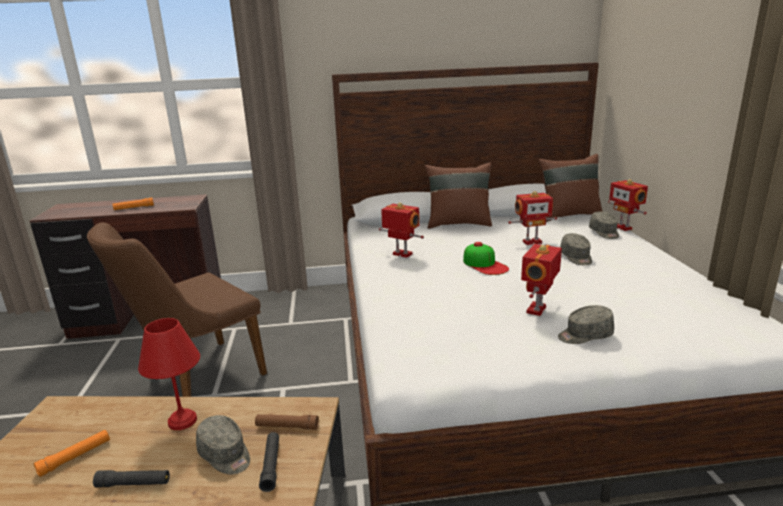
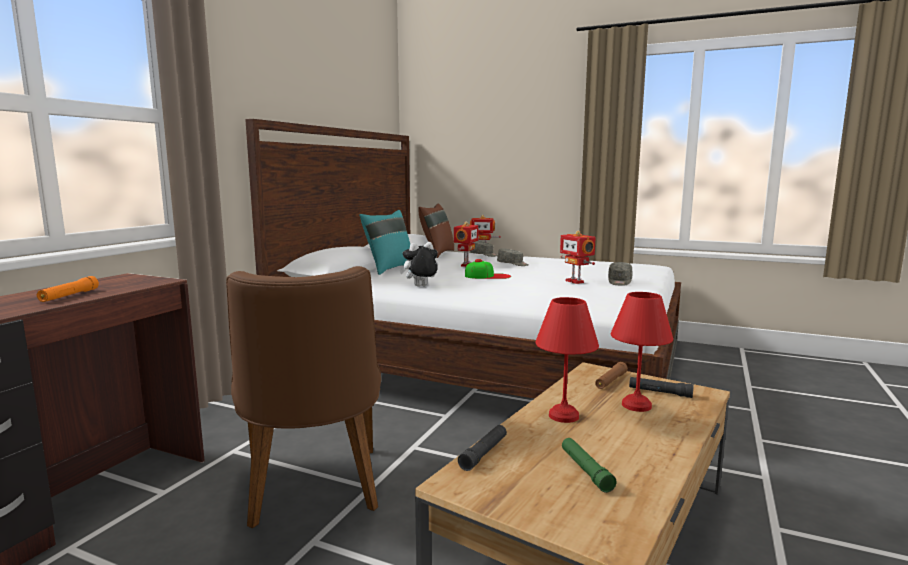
camera: 60 degrees left, 10 degrees down
(75, 457) = (586, 470): orange flashlight -> green flashlight
(134, 484) = (653, 443): black flashlight -> black flashlight (484, 453)
(225, 455) = (635, 405): grey cap -> red table lamp
(401, 254) = (420, 286): toy robot -> plush toy
(458, 224) = (389, 269): brown pillow -> turquoise pillow

